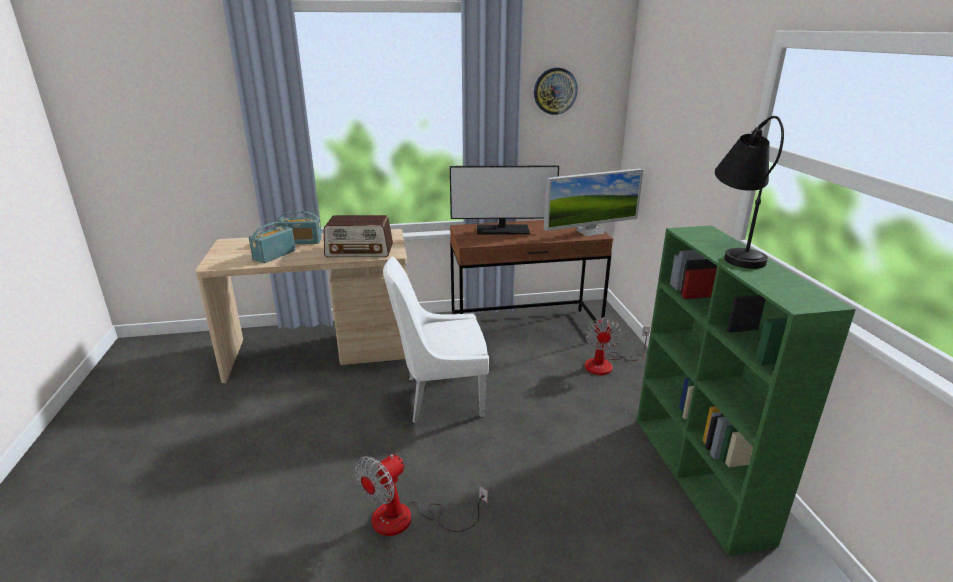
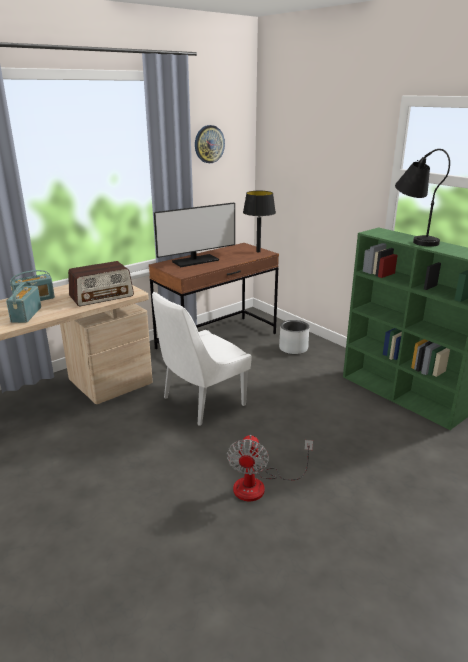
camera: 30 degrees left, 0 degrees up
(590, 231) = (258, 251): monitor -> black table lamp
(606, 364) = (293, 348): fan -> grey planter

